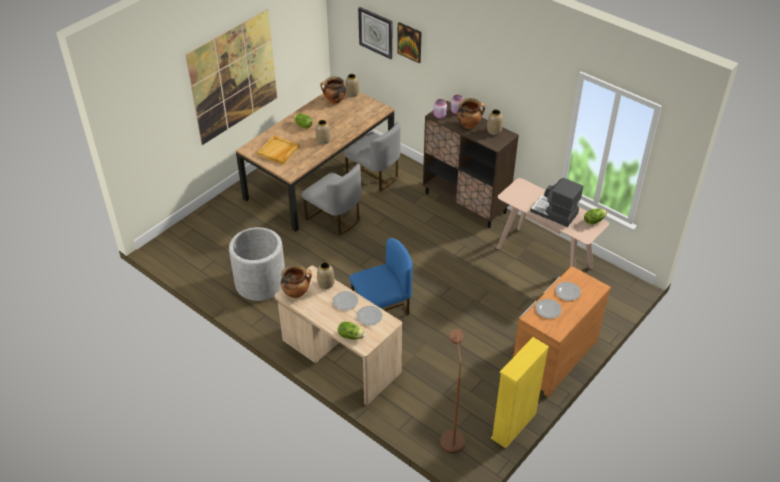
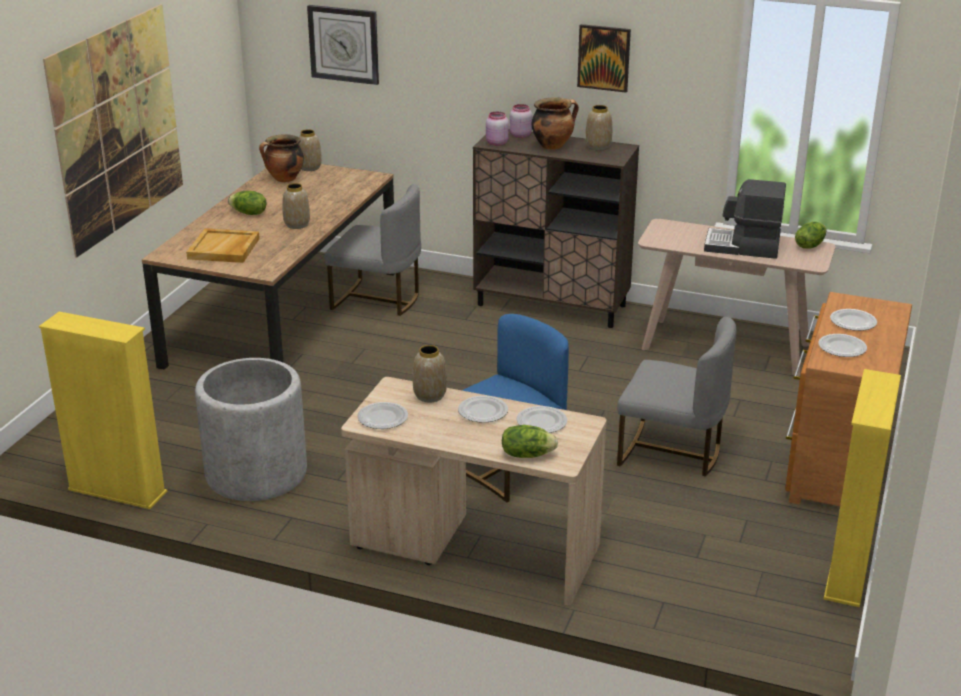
camera: 20 degrees left, 15 degrees down
(194, 277) = (117, 491): none -> yellow bookcase
(296, 293) = (383, 417): cooking pot -> plate
(334, 219) = (342, 363): grey chair -> grey chair (671, 452)
(409, 42) = (412, 41): picture -> picture (604, 57)
(451, 436) = (755, 613): brown floor lamp -> none

